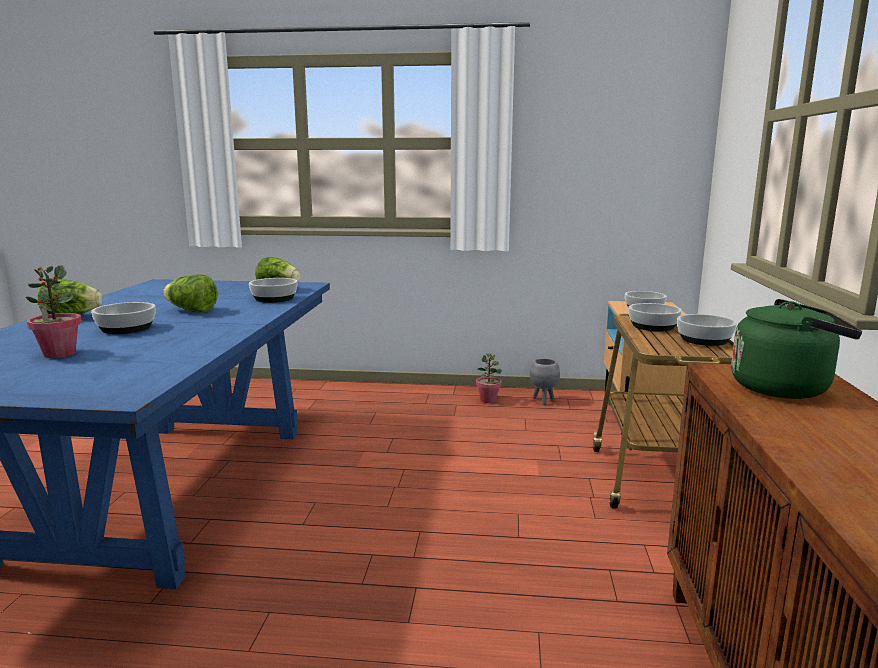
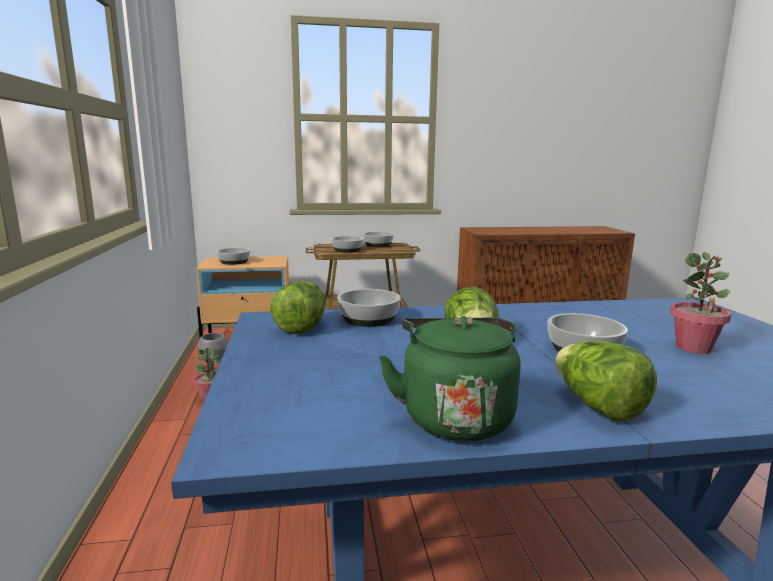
camera: 105 degrees left, 0 degrees up
(785, 388) = (496, 230): green kettle -> green kettle (454, 416)

